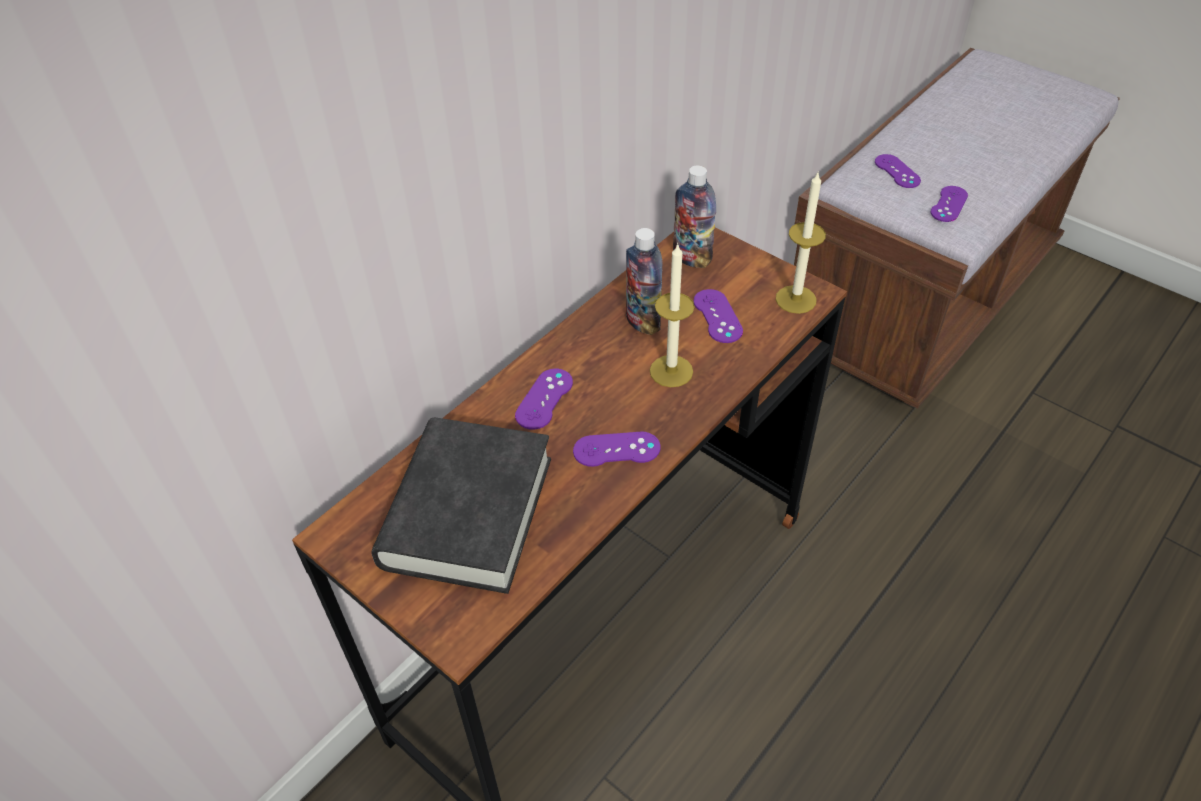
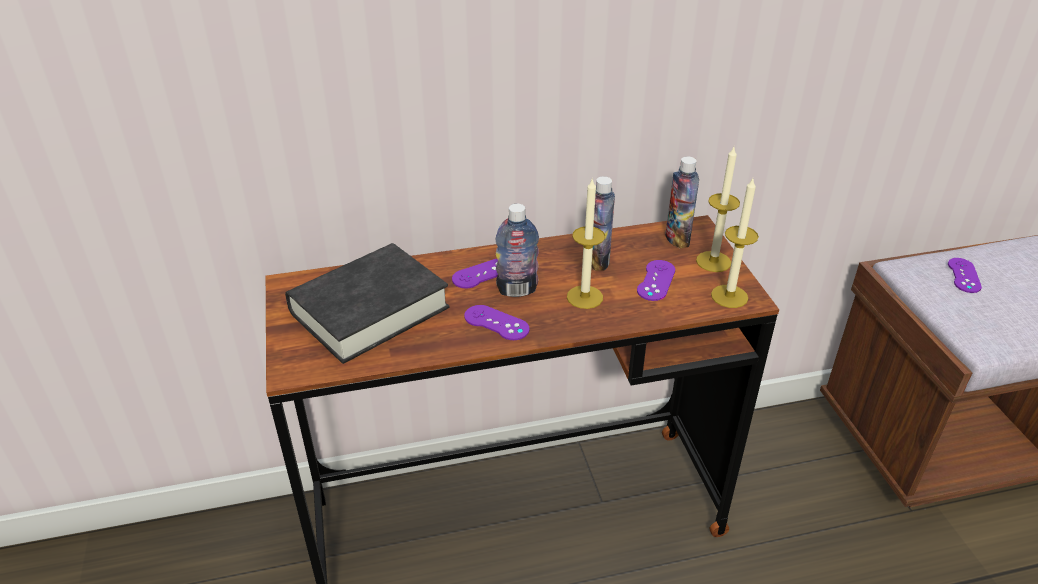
camera: 35 degrees right, 10 degrees down
(598, 399) = (517, 290): none -> bottle
(747, 268) = (713, 261): none -> candle
(949, 204) = (991, 317): purple game controller -> none

